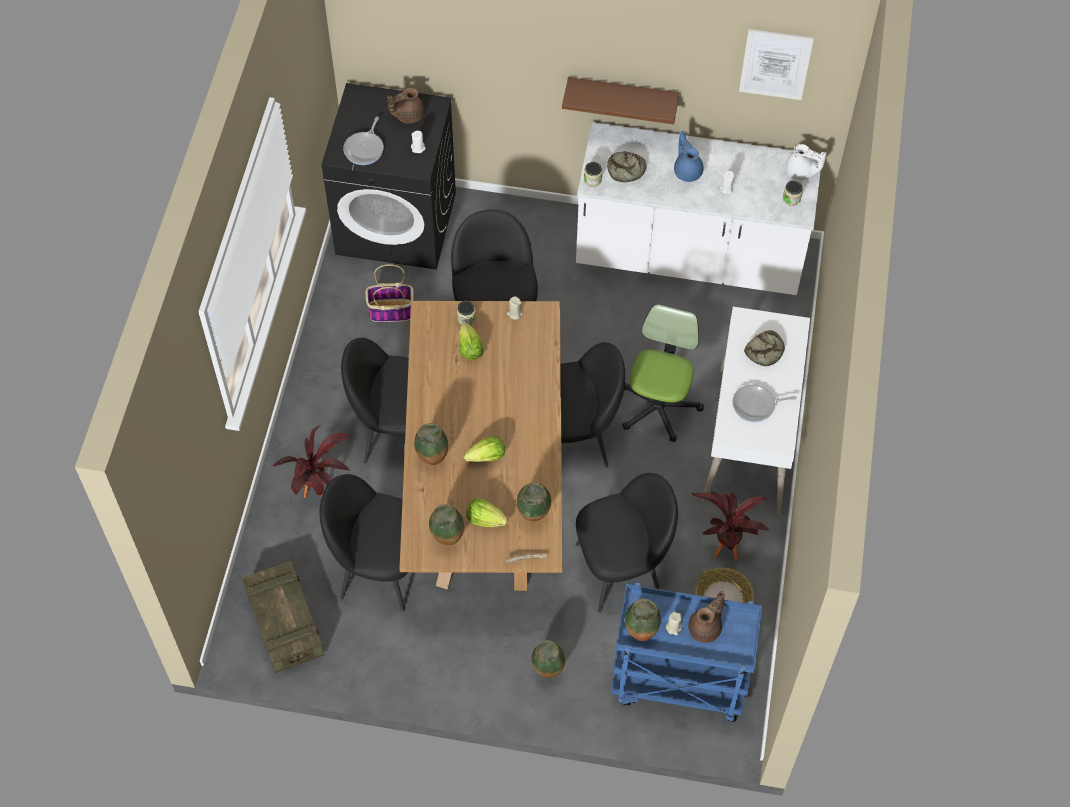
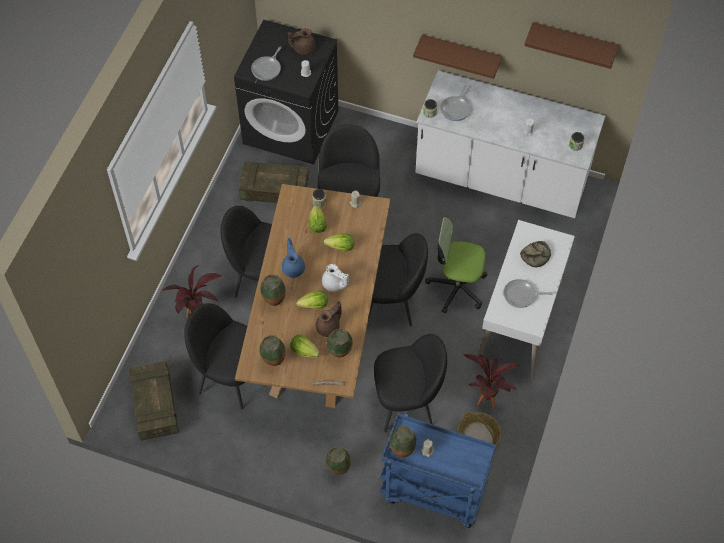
camera: 10 degrees right, 0 degrees up
(390, 311) = (274, 190): basket -> crate
(507, 375) = (341, 247): none -> lettuce
(626, 170) = (456, 109): bread -> frying pan
(658, 407) = (457, 287): office chair -> office chair turned 105 degrees counterclockwise
(687, 171) = (501, 115): blue teapot -> blue teapot (293, 268)
(706, 628) = (451, 455): brown teapot -> brown teapot (329, 327)
(775, 64) = (573, 43): picture -> brown shelf
(801, 172) = (586, 127): white teapot -> white teapot (334, 284)

